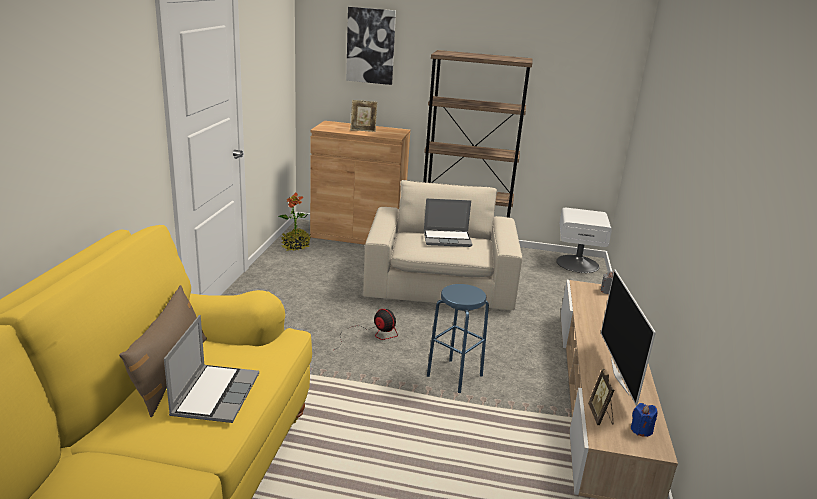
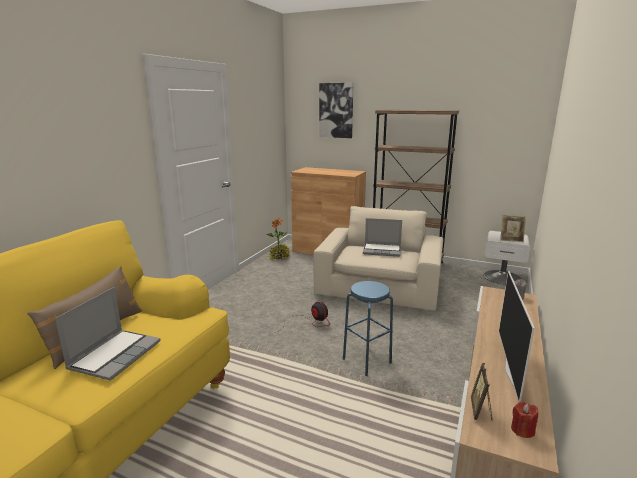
camera: 15 degrees right, 5 degrees down
(363, 130) = (329, 171): picture frame -> picture frame (511, 240)
(641, 430) = (522, 430): blue candle -> red candle

